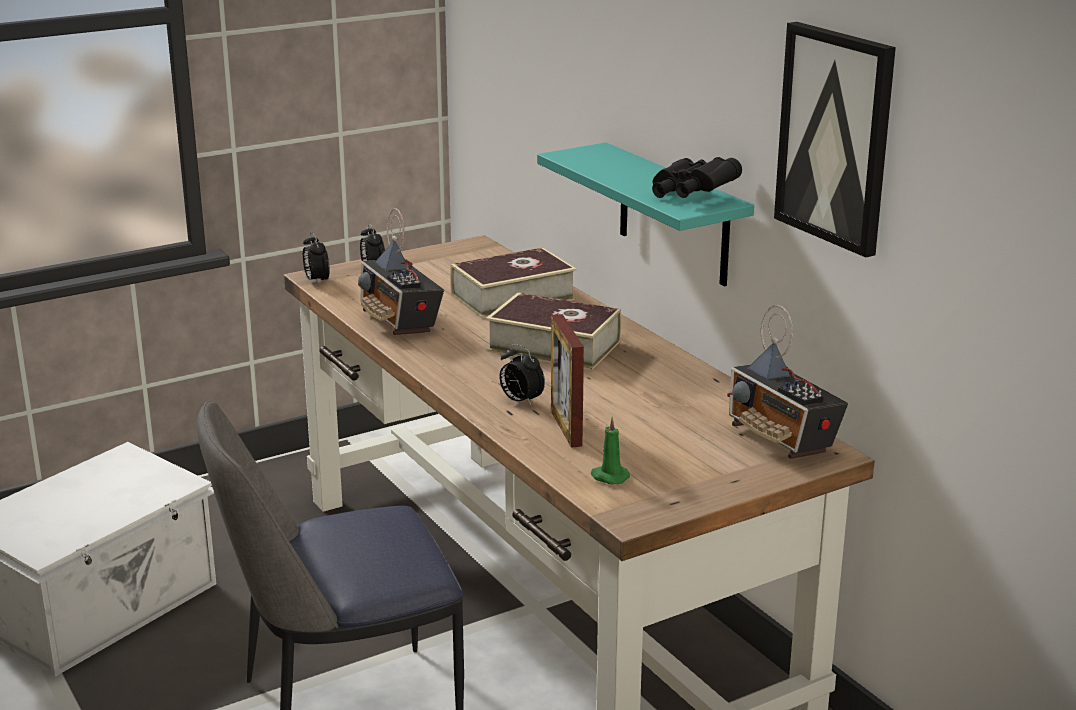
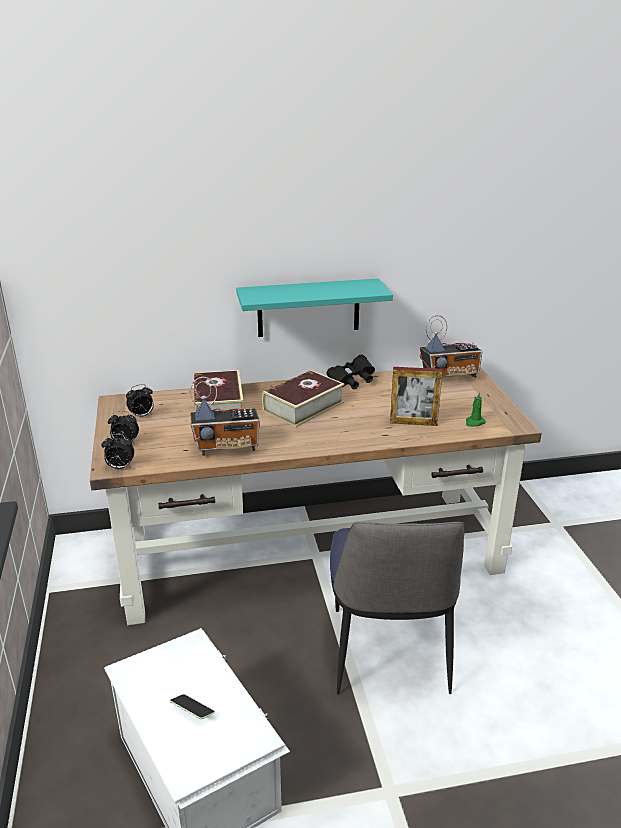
camera: 70 degrees left, 5 degrees up
(73, 503) = (192, 711): none -> phone
(520, 401) = (373, 429): alarm clock -> alarm clock (142, 416)
(690, 195) = (354, 286): black binoculars -> black binoculars (352, 381)
(835, 137) = (438, 224): picture -> none

